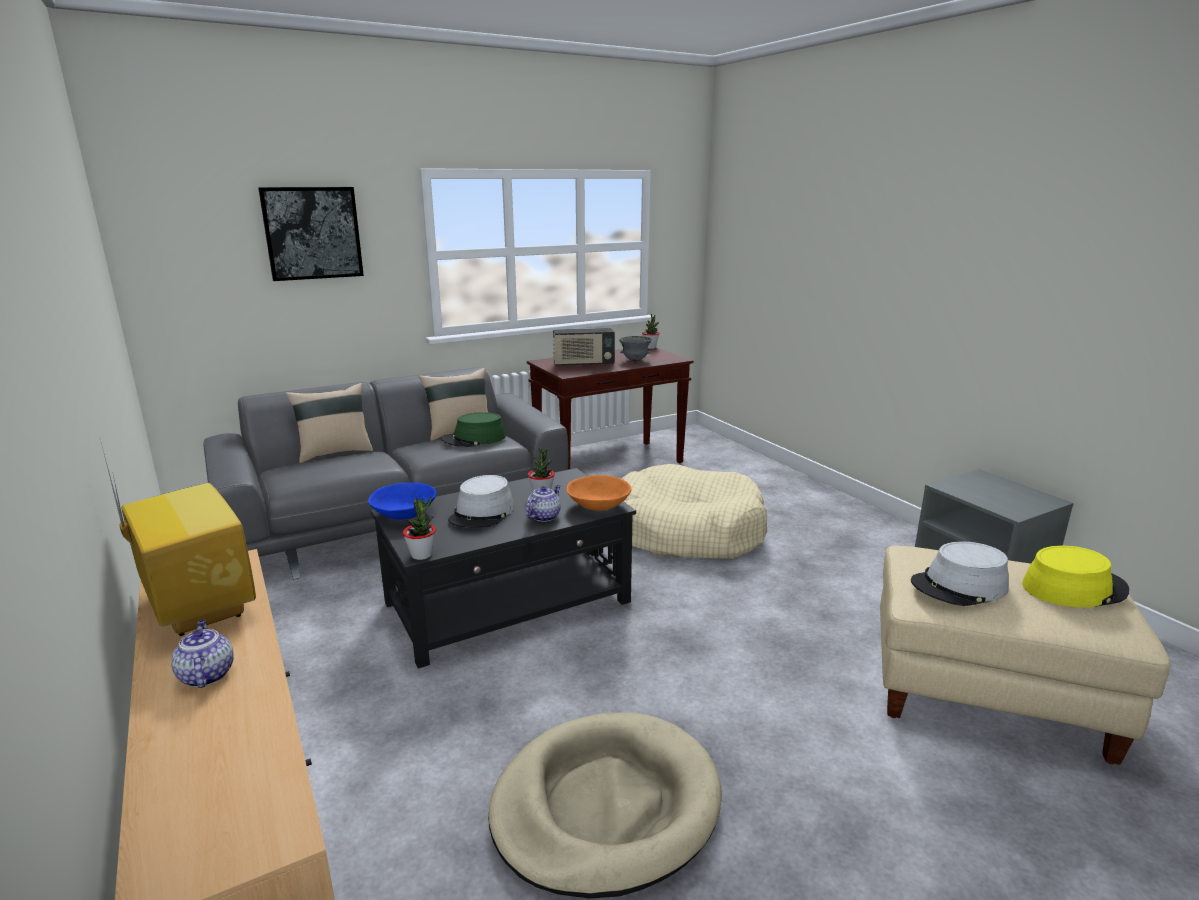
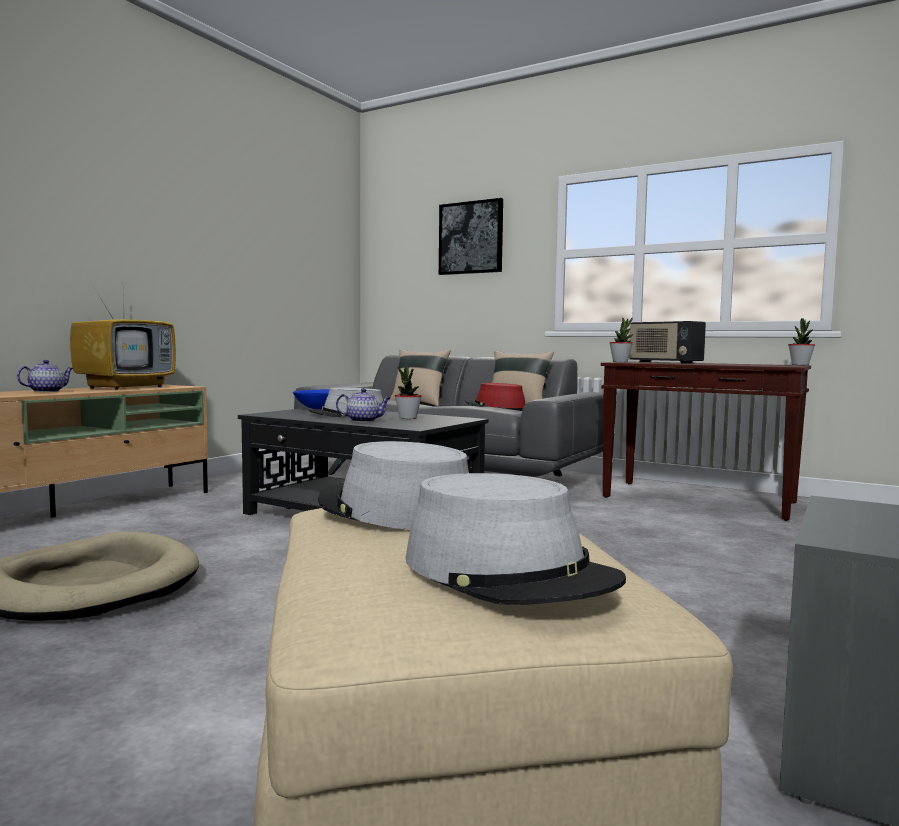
camera: 60 degrees right, 15 degrees down
(421, 555) = (259, 414): potted plant -> potted plant (620, 362)
(474, 439) = (495, 405): green hat -> red hat
(598, 506) = (409, 425): orange bowl -> none
(635, 360) = (730, 364): grey bowl -> none
(685, 531) = (612, 545): beige dog bed -> none
(1073, 588) = (509, 570): yellow hat -> grey hat

